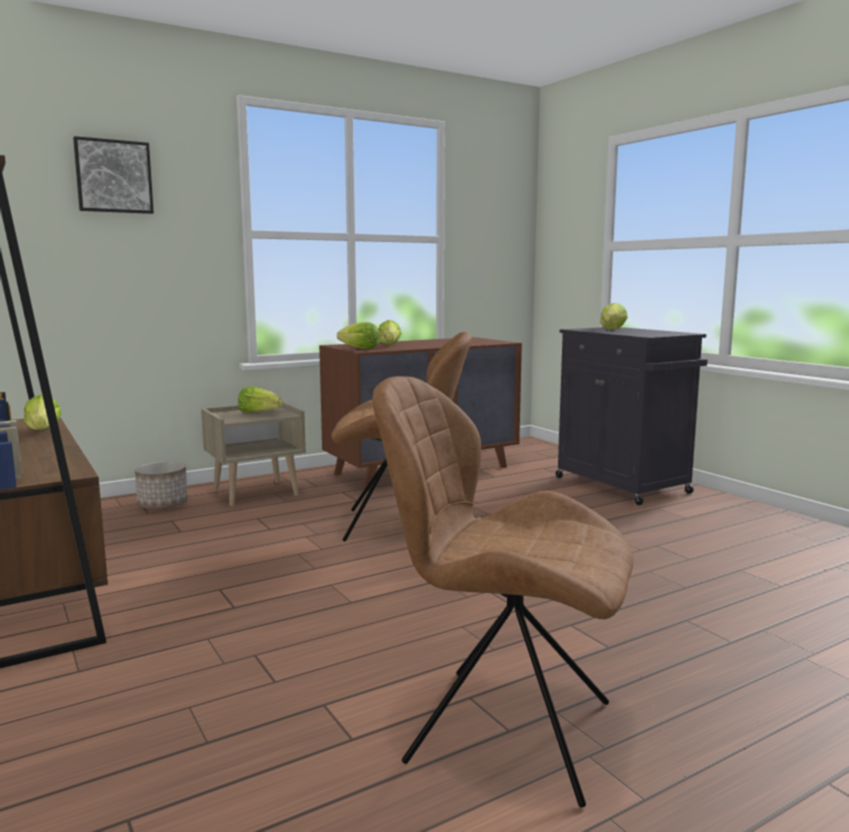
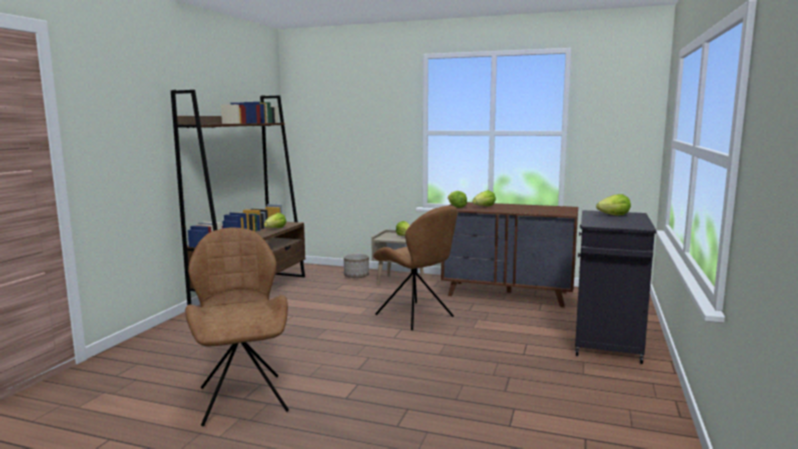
camera: 50 degrees right, 0 degrees up
(113, 176) = (359, 105): picture -> none

